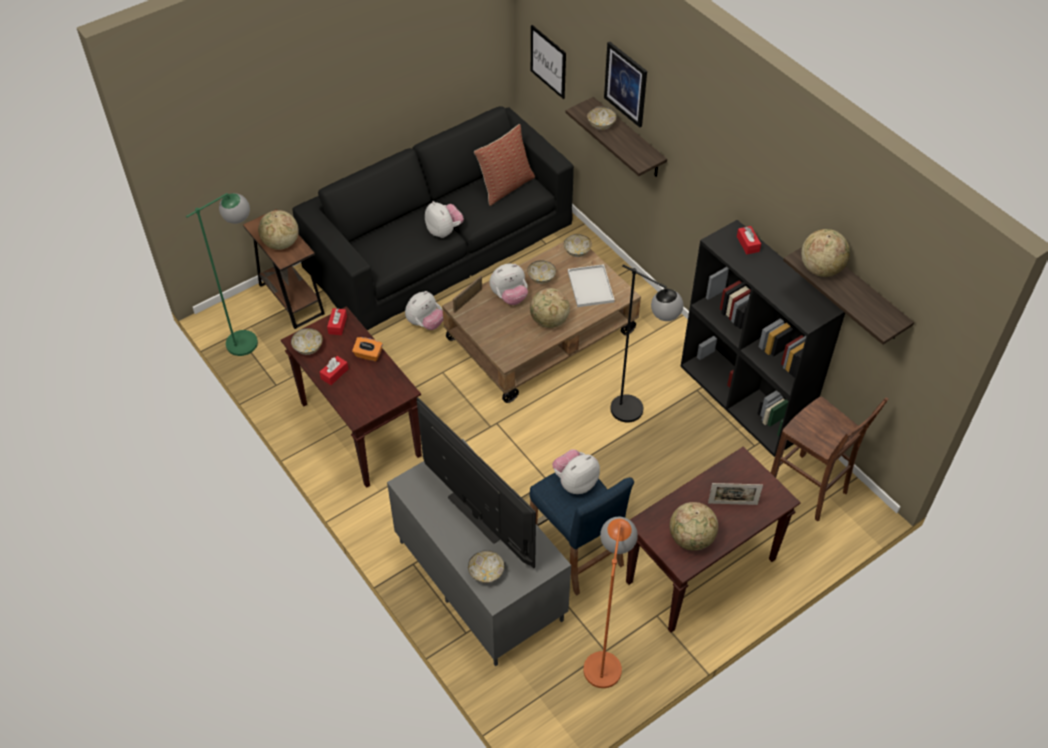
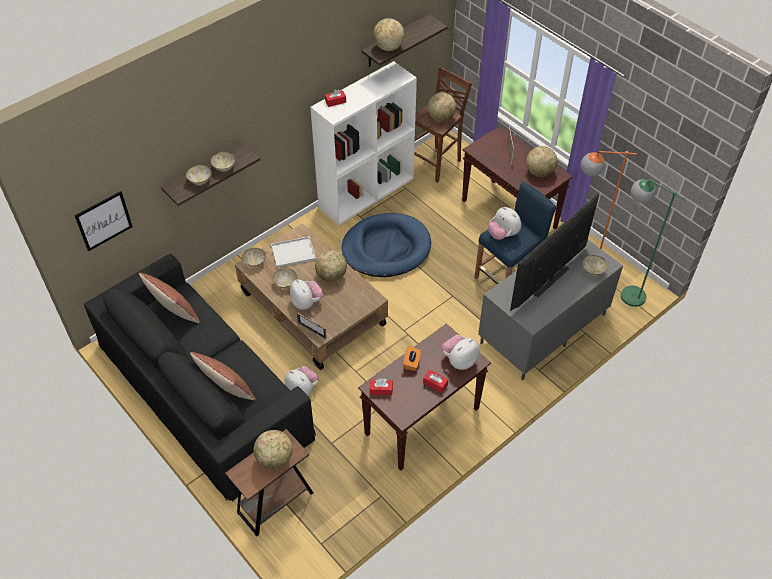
camera: 95 degrees left, 0 degrees up
(251, 337) = (325, 529): green floor lamp -> green floor lamp (625, 292)
(308, 349) = (410, 407): bowl -> bowl (224, 167)
(394, 228) = (227, 391): none -> pillow
(444, 231) = (230, 353): plush toy -> plush toy (459, 360)
(626, 84) = (189, 139): picture -> none
(637, 414) = (386, 248): black floor lamp -> blue dog bed
(744, 400) = (366, 192): black bookcase -> white bookcase
(820, 433) = (441, 118): none -> globe

